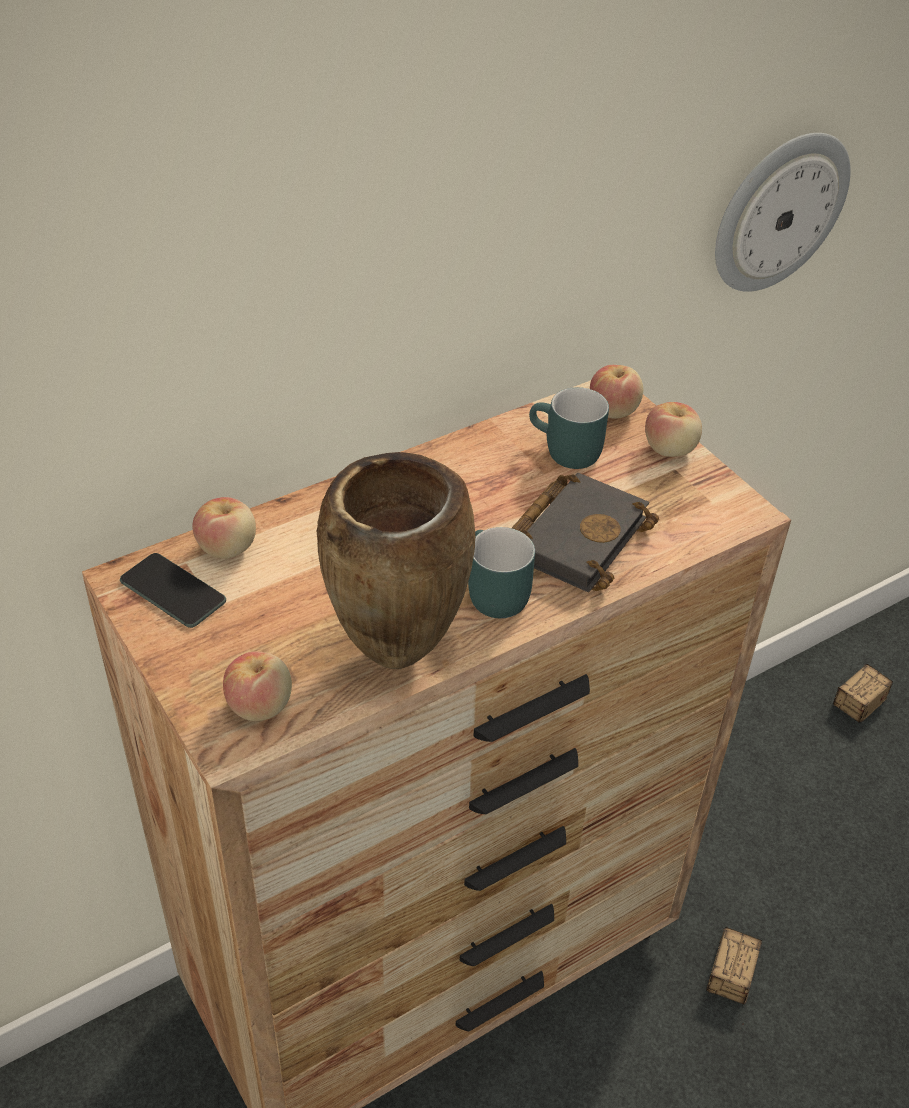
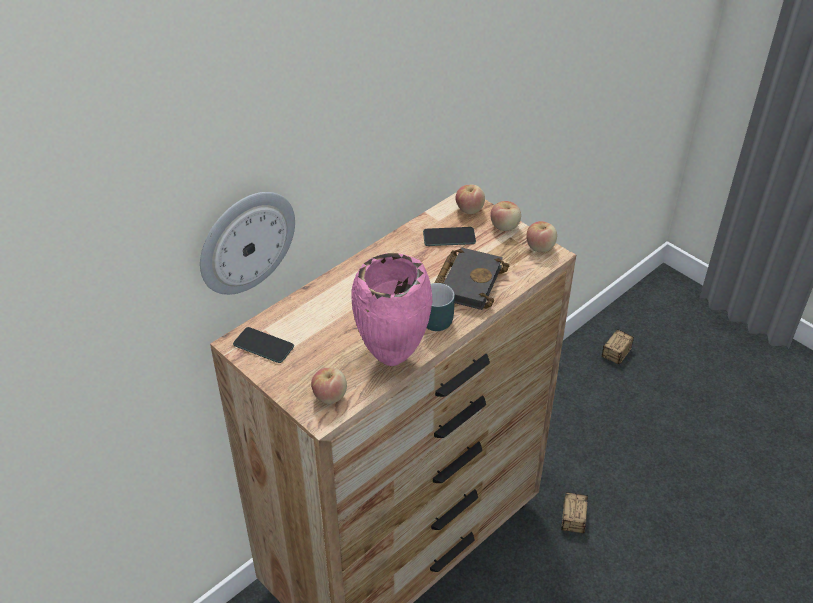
camera: 10 degrees left, 0 degrees up
(228, 547) = (285, 318): apple -> apple (540, 247)
(396, 659) = (392, 360): brown vase -> pink vase
(563, 453) = (449, 237): turquoise mug -> phone
(778, 211) = (538, 86): wall clock -> wall clock (246, 241)

